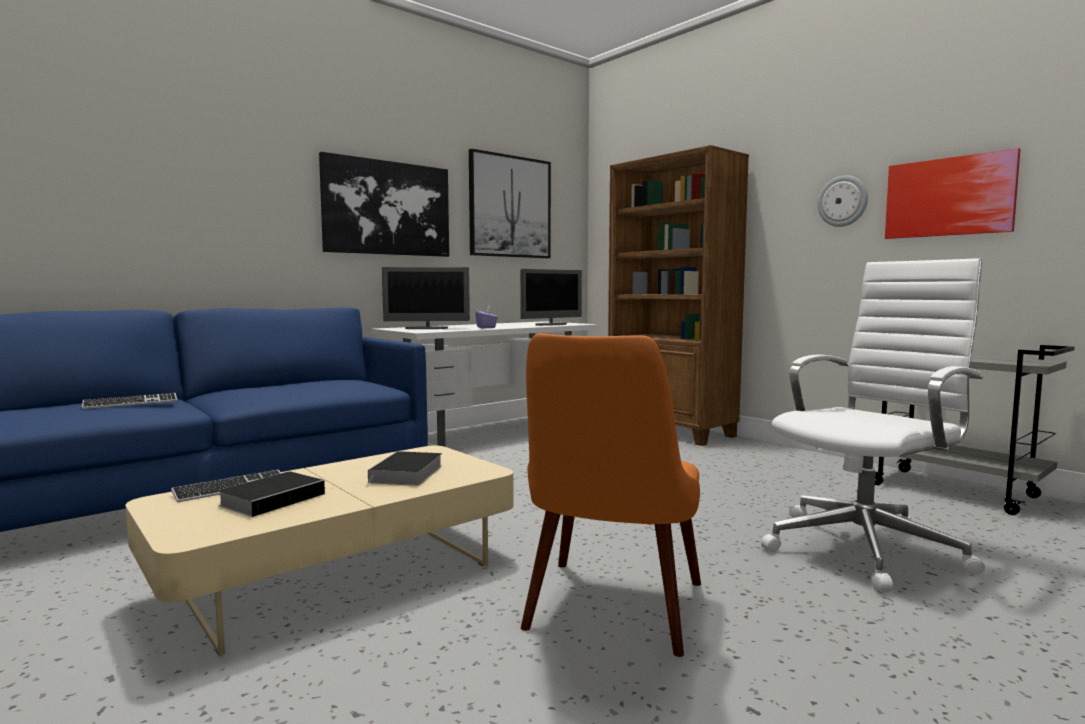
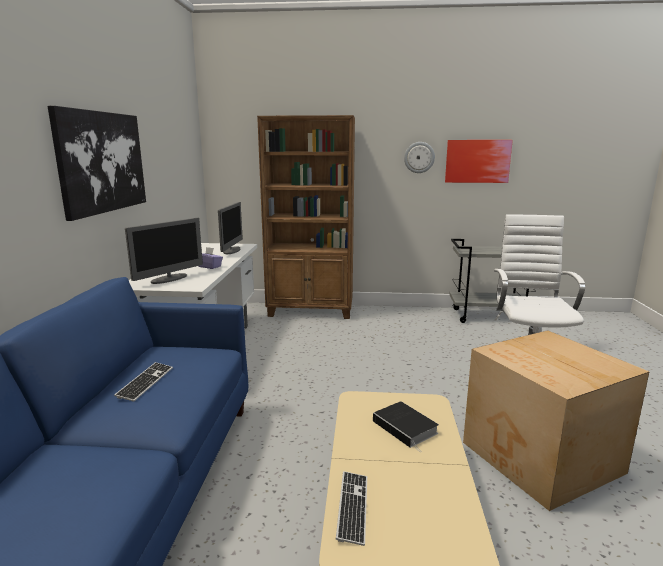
camera: 45 degrees left, 10 degrees up
(131, 403) = (85, 480): keyboard -> keyboard (145, 382)
(274, 498) = (407, 496): book -> none
(510, 207) = (168, 146): picture -> none
(610, 617) = (541, 458): orange chair -> cardboard box

